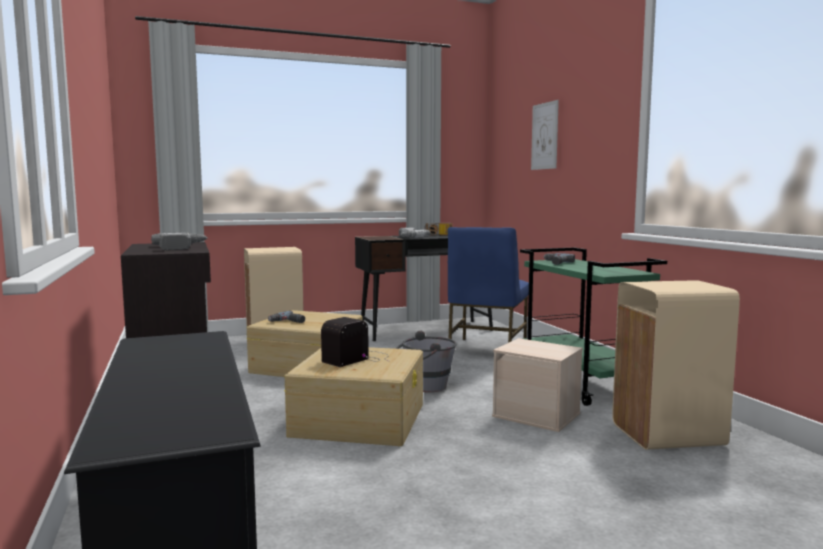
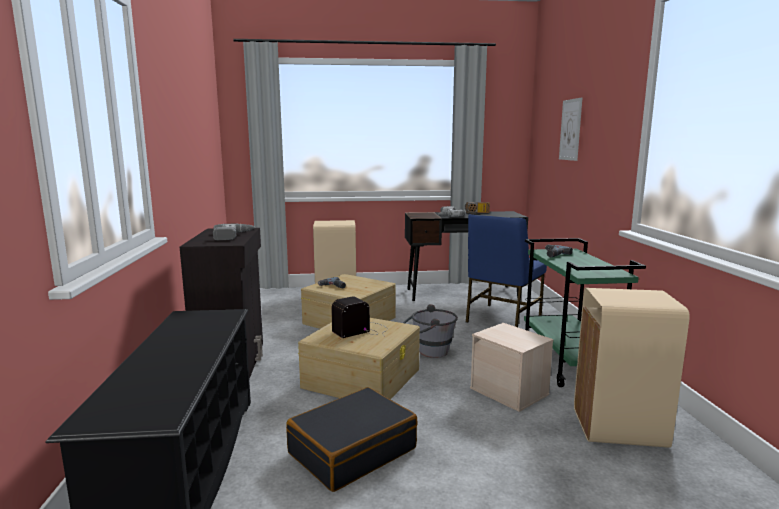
camera: 15 degrees right, 5 degrees up
(392, 491) = (352, 450): none -> black suitcase

